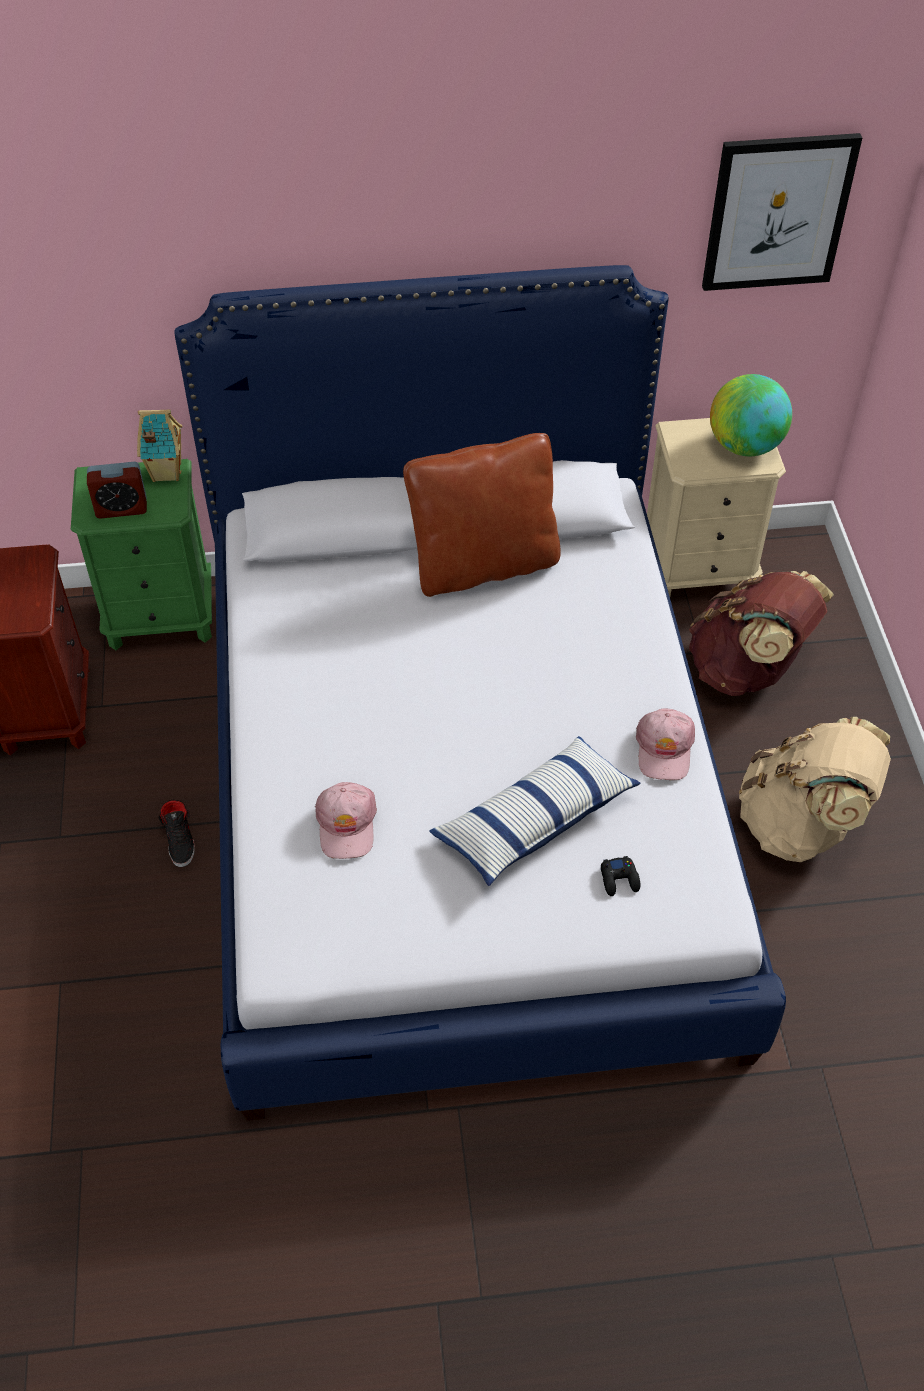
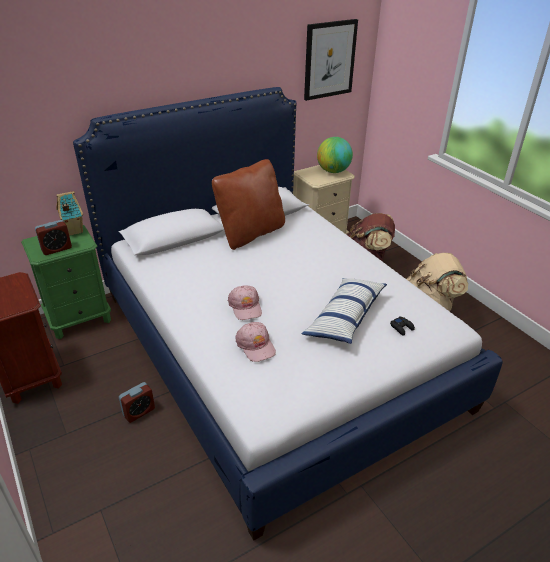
camera: 25 degrees left, 15 degrees down
(180, 839) = (139, 412): black shoe -> alarm clock
(664, 749) = (380, 275): pink cap -> pink cap (245, 306)

